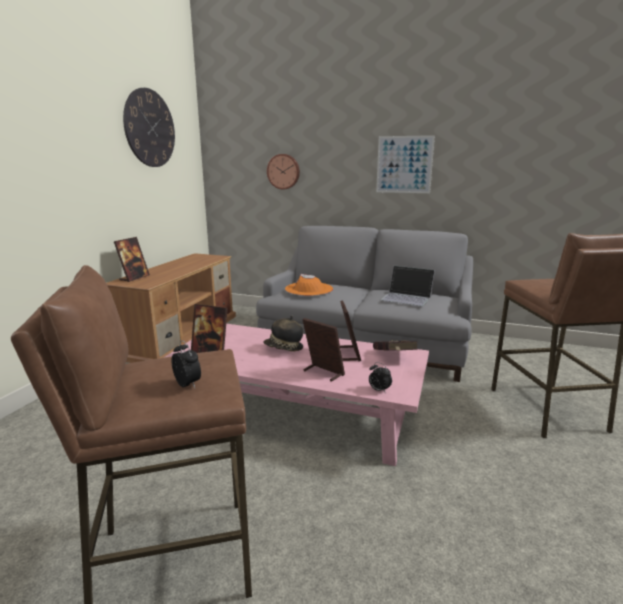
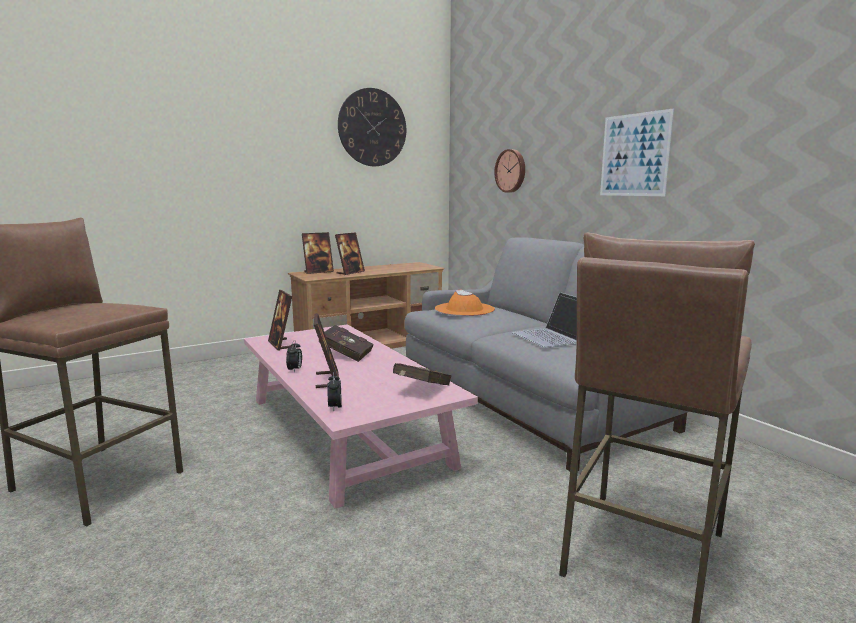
camera: 40 degrees right, 5 degrees down
(188, 384) = (72, 314): alarm clock -> alarm clock (295, 370)
(284, 348) = (345, 355): hat -> red book
(349, 353) = (388, 374): picture frame -> picture frame (350, 272)

